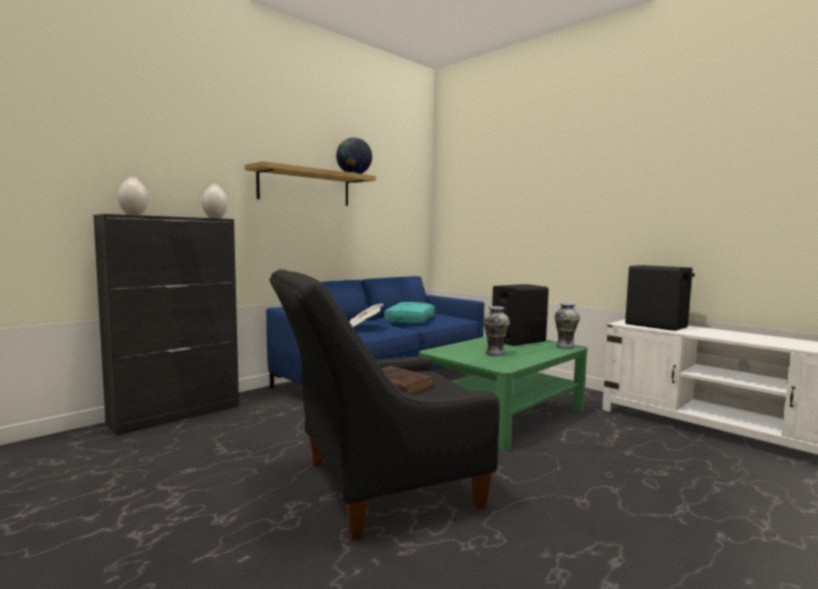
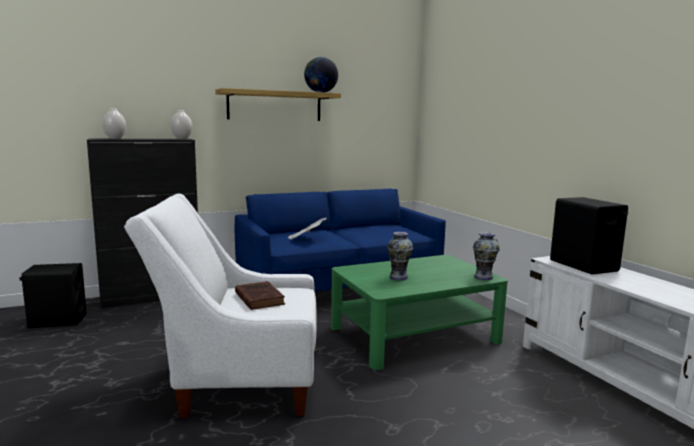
camera: 20 degrees right, 5 degrees up
(376, 486) = (238, 380): black armchair -> white armchair
(411, 320) = (366, 233): turquoise pillow -> none
(518, 341) = (444, 265): black speaker -> black speaker (57, 321)

